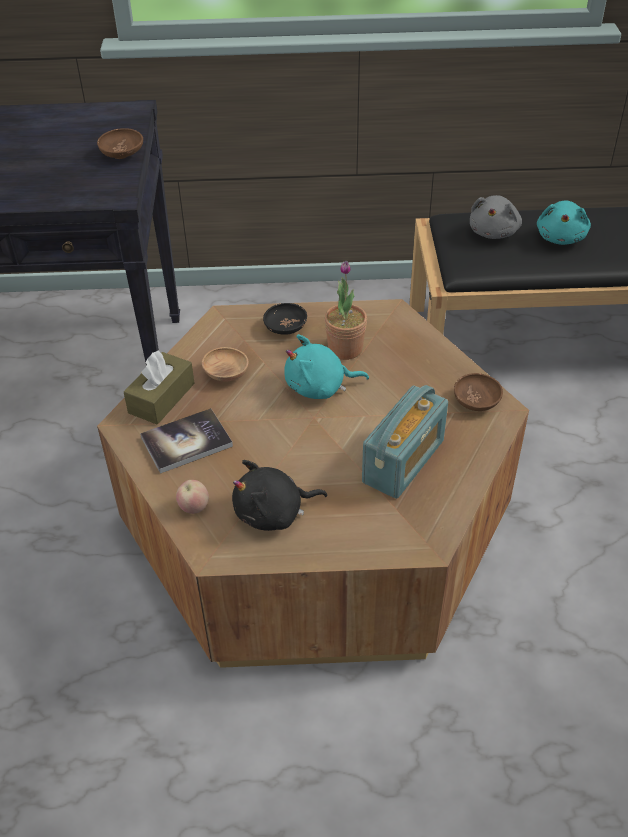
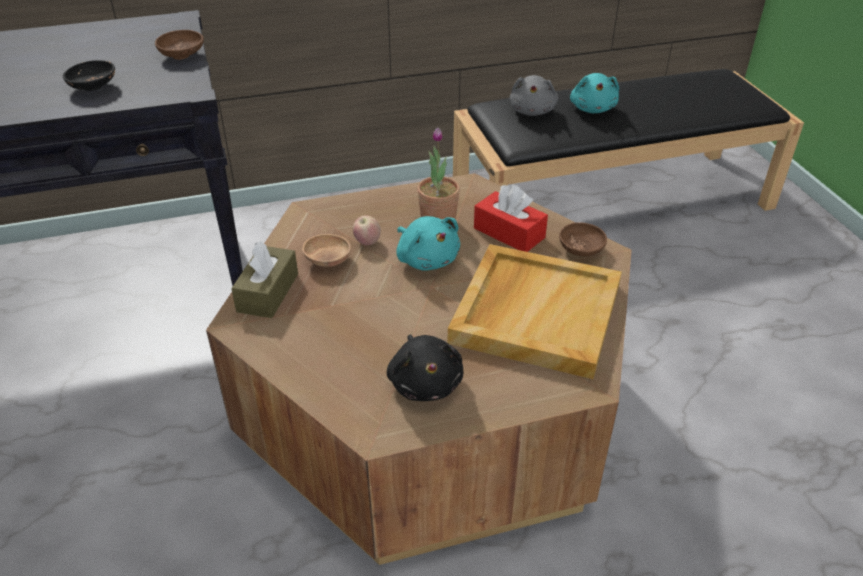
camera: 15 degrees left, 5 degrees down
(186, 442) = (309, 330): book -> none
(194, 507) = (339, 392): apple -> apple (367, 242)
(273, 513) = (425, 382): black plush toy -> black plush toy turned 75 degrees counterclockwise
(285, 329) = (373, 212): black bowl -> black bowl (93, 88)
(319, 387) = (426, 259): turquoise plush toy -> turquoise plush toy turned 105 degrees counterclockwise
(403, 461) = (535, 312): radio -> beige tray
(411, 372) = (509, 233): none -> red tissue box

